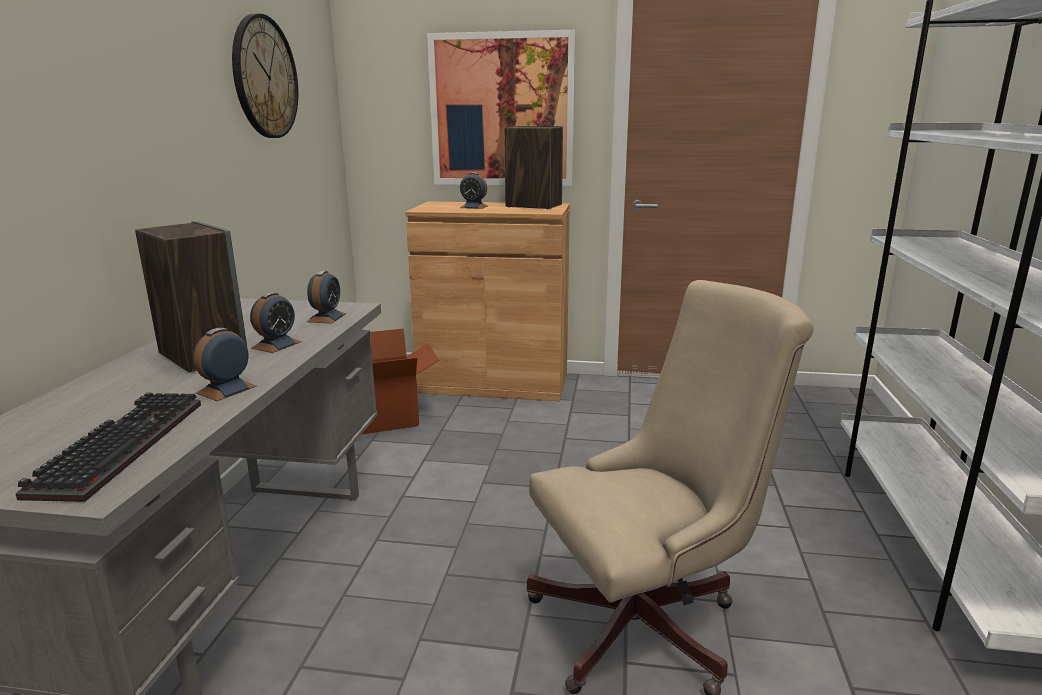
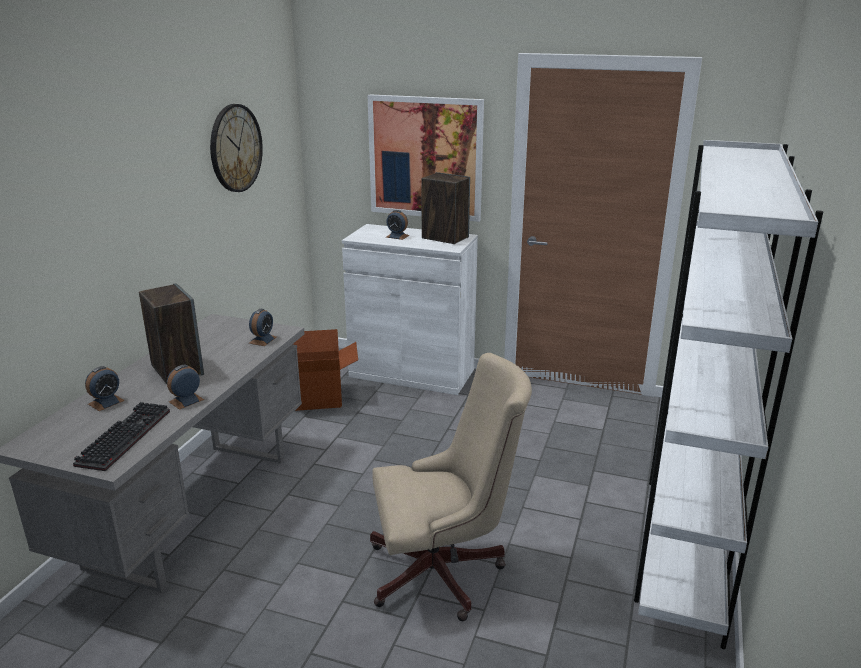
camera: 10 degrees right, 5 degrees up
(276, 345) = (223, 364): alarm clock -> alarm clock (106, 402)
(494, 383) = (412, 373): brown cabinet -> white cabinet

